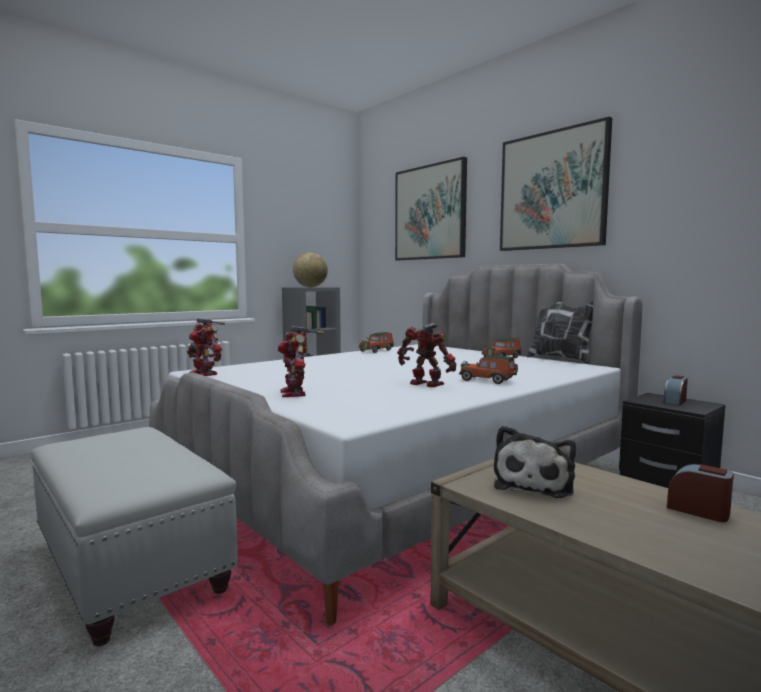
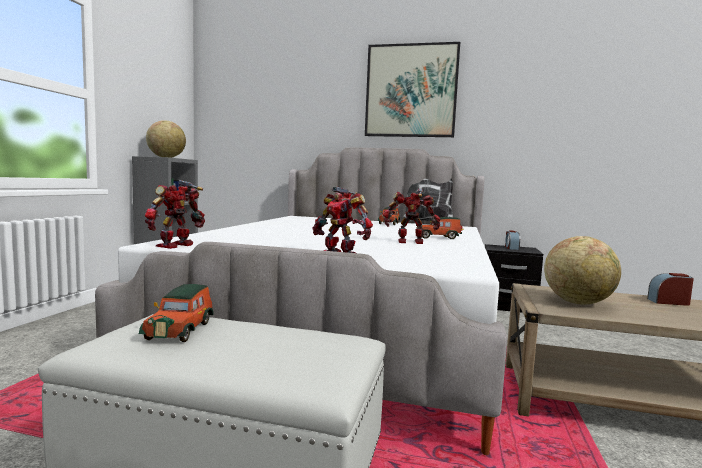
camera: 35 degrees left, 0 degrees up
(205, 374) = (177, 246): toy robot -> toy robot turned 105 degrees clockwise
(377, 350) = (274, 221): toy car -> toy car (181, 329)
(430, 212) = (288, 96): picture -> none
(534, 483) = (578, 302): plush toy -> globe

